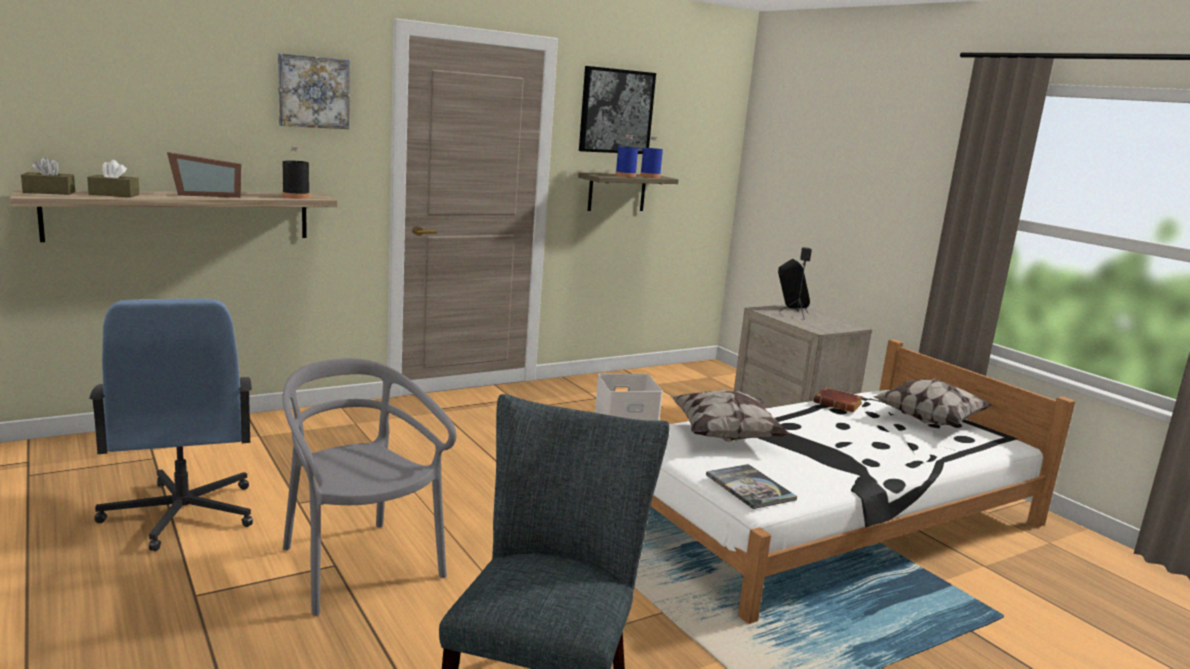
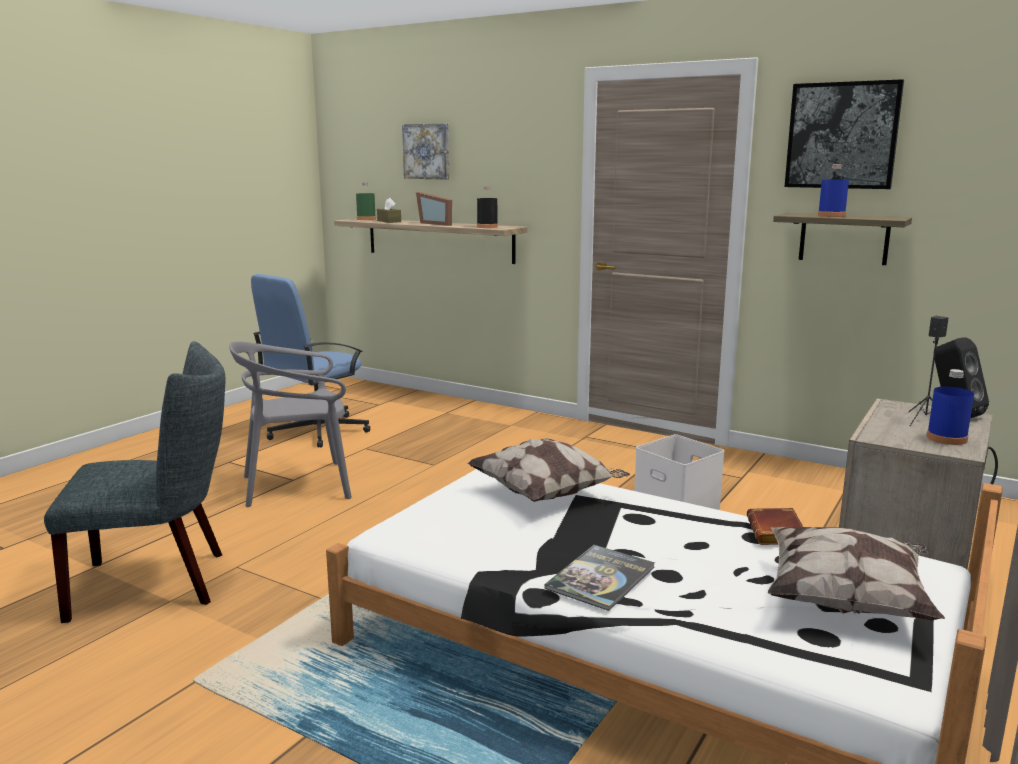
camera: 65 degrees right, 0 degrees up
(49, 192) = (366, 219): brown tissue box -> green bottle
(313, 92) = (521, 141): picture -> picture (427, 151)
(358, 566) = (298, 485): grey chair -> grey chair turned 135 degrees counterclockwise
(650, 176) = (873, 217): blue bottle -> blue bottle (946, 438)
(750, 487) = (419, 523): book -> book (600, 578)

